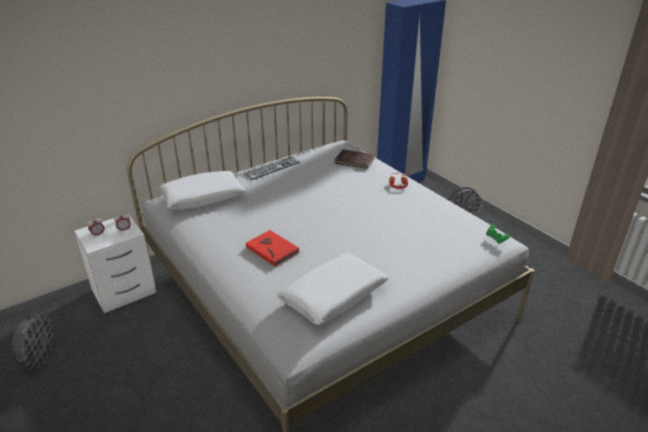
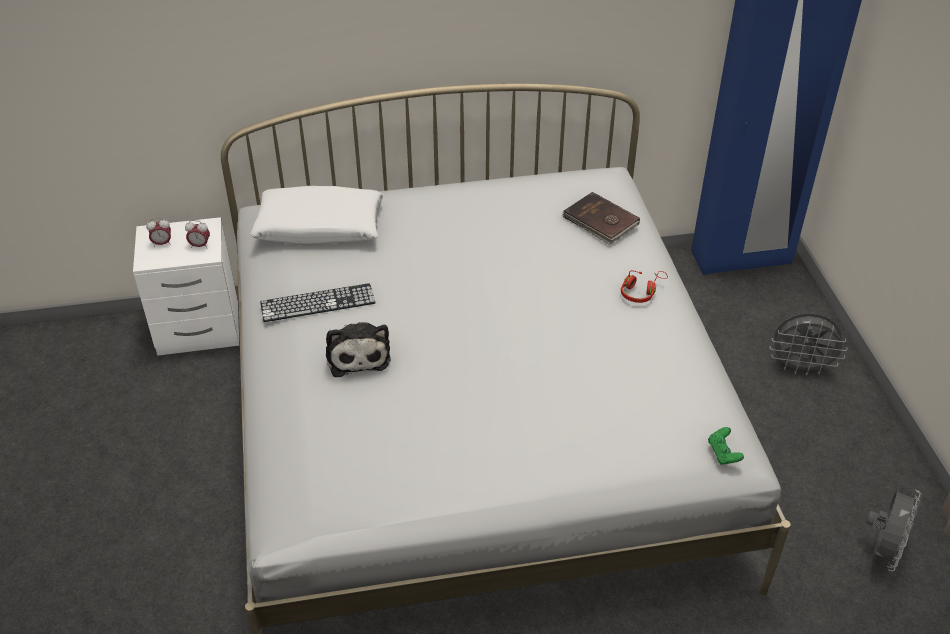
camera: 25 degrees right, 10 degrees up
(38, 359) = (49, 398): grey fan -> grey fan (882, 551)
(272, 168) = (458, 198): keyboard -> keyboard (317, 303)
(272, 249) = (357, 354): red book -> plush toy
(333, 296) = (389, 466): white pillow -> none

